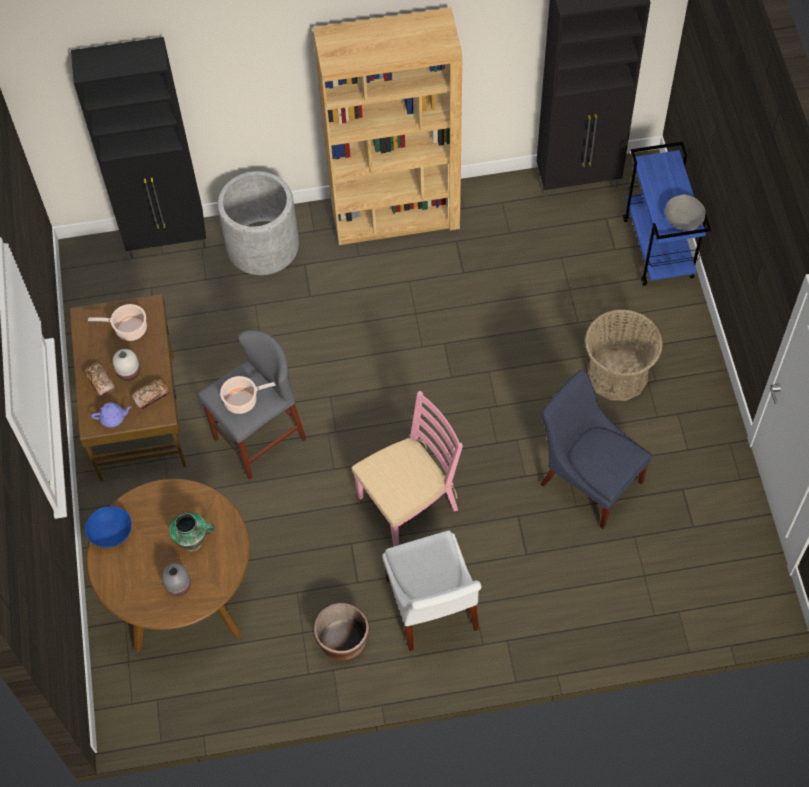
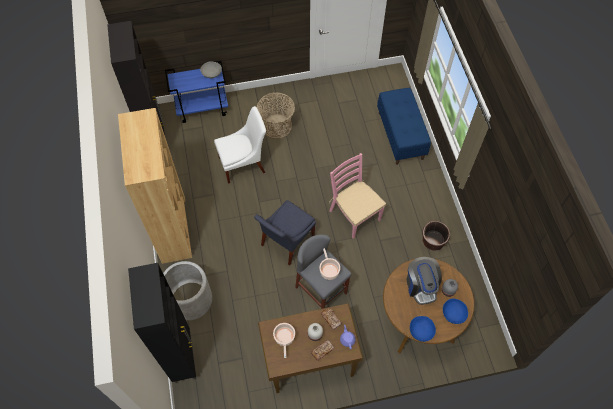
camera: 95 degrees left, 0 degrees up
(134, 589) = (453, 313): none -> blue bowl
(193, 541) = (421, 286): vase -> coffee machine
(432, 609) = (411, 202): white chair -> white chair (244, 164)
(588, 479) = (335, 139): blue chair -> blue chair (286, 242)
(598, 607) = (401, 135): none -> blue bench

